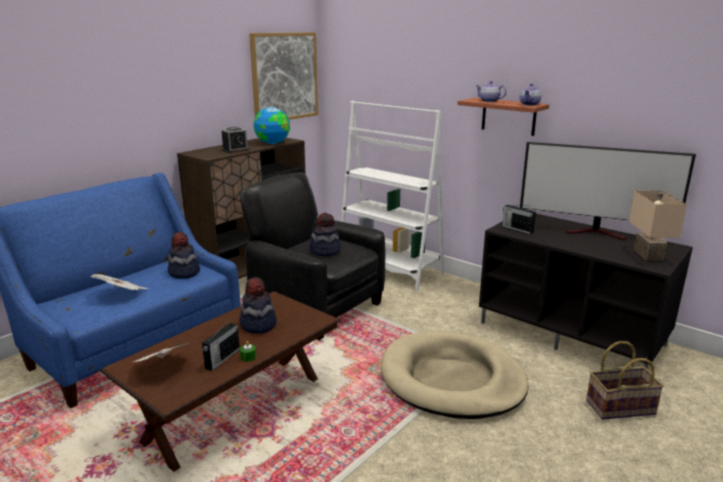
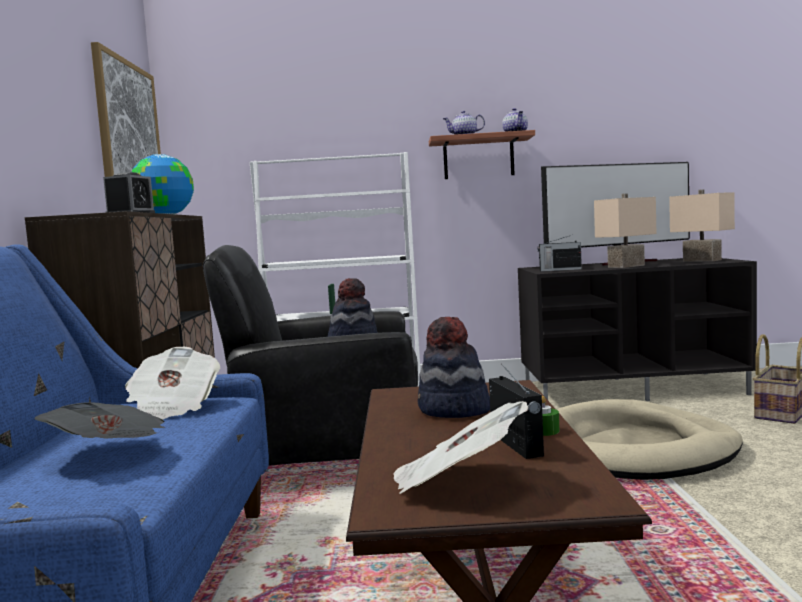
camera: 40 degrees left, 15 degrees down
(184, 272) = (172, 409): hat -> newspaper
(568, 241) = (625, 266): none -> beige table lamp

